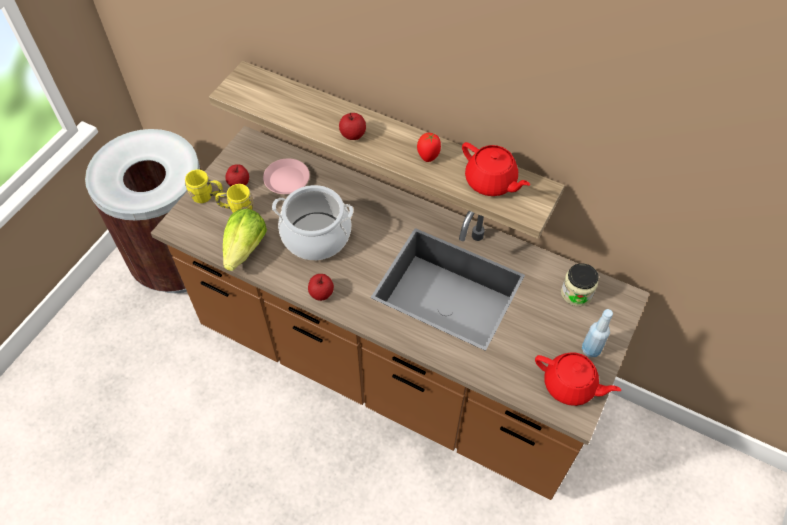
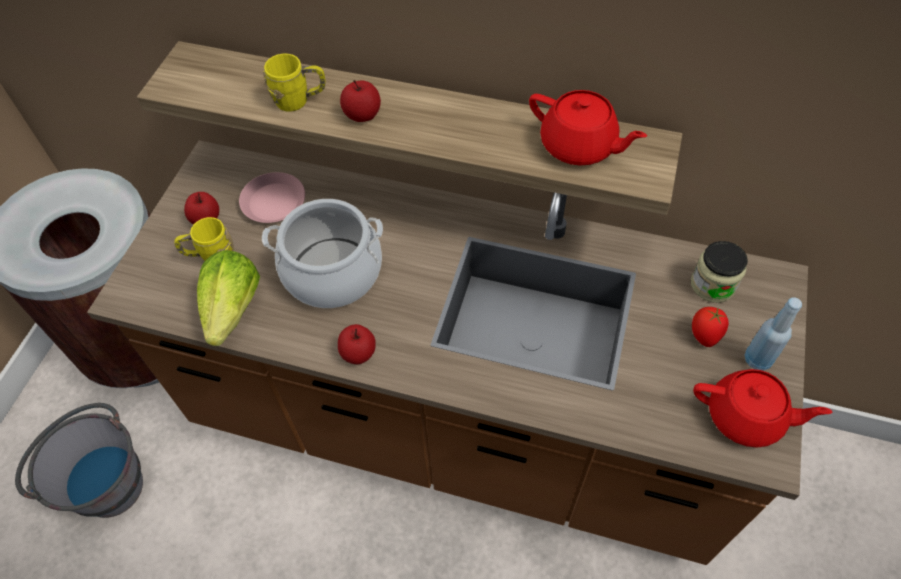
camera: 10 degrees left, 0 degrees up
(133, 354) = (103, 480): none -> grey bucket
(207, 196) = (163, 245): yellow mug -> yellow mug (299, 100)
(428, 156) = (479, 126): tomato -> tomato (703, 336)

